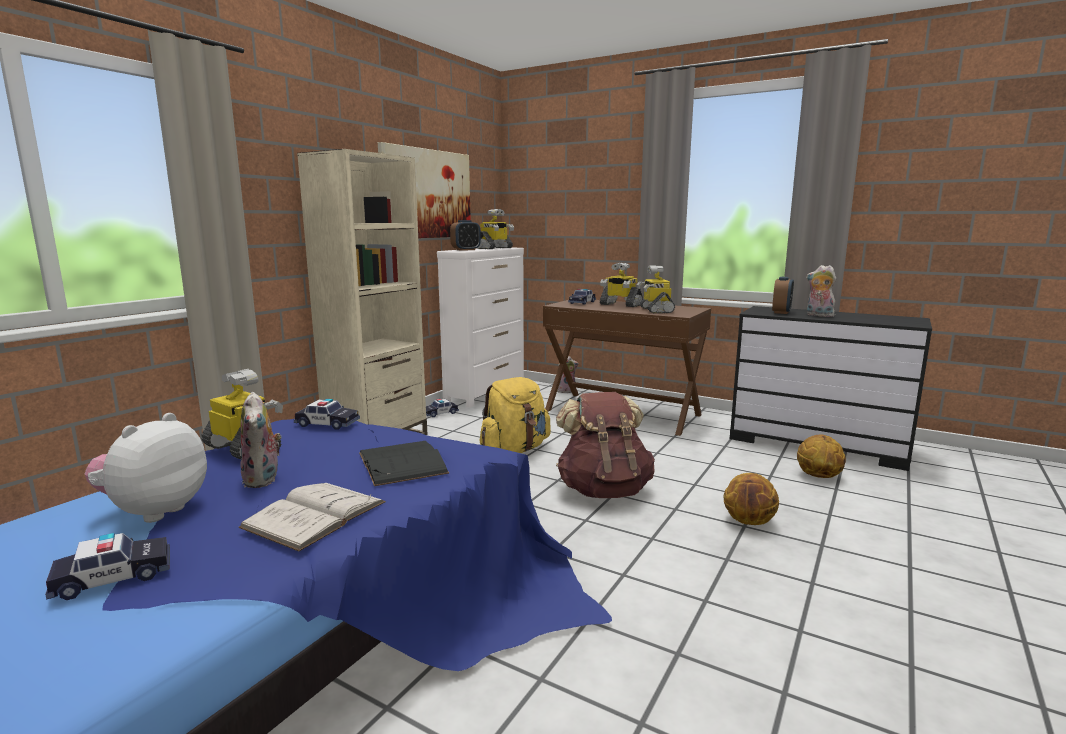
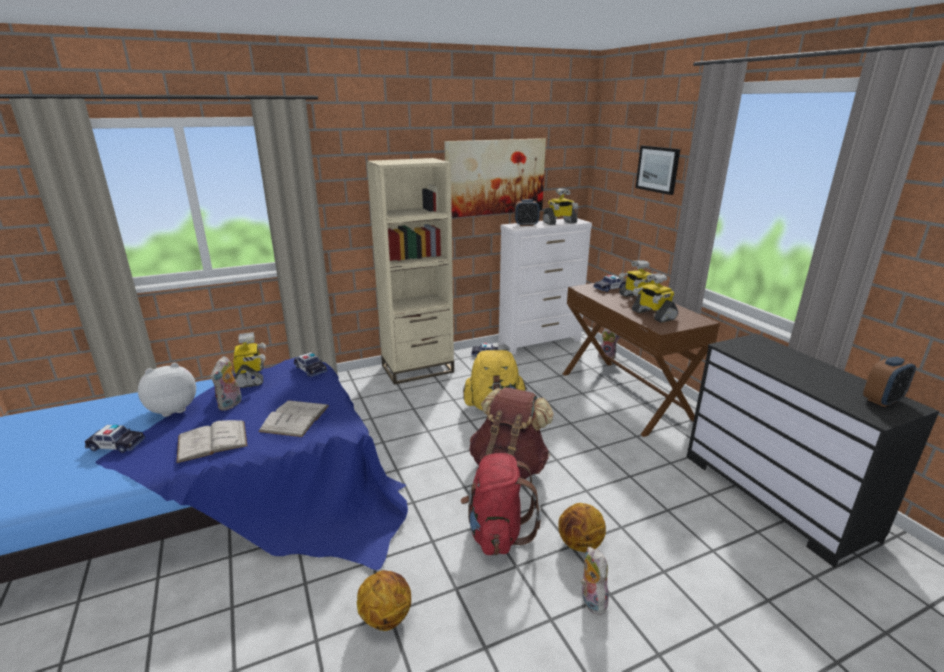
camera: 35 degrees right, 10 degrees up
(402, 463) = (295, 418): black book -> white book
(597, 181) = (658, 169): none -> picture
(655, 310) = (652, 315): toy robot -> toy robot turned 60 degrees counterclockwise
(671, 542) = (497, 532): none -> red backpack
(781, 312) = (761, 352): alarm clock -> alarm clock (882, 400)
(818, 315) = (791, 369): plush toy -> plush toy (591, 600)
(818, 476) = (716, 529): basketball -> basketball (386, 617)

